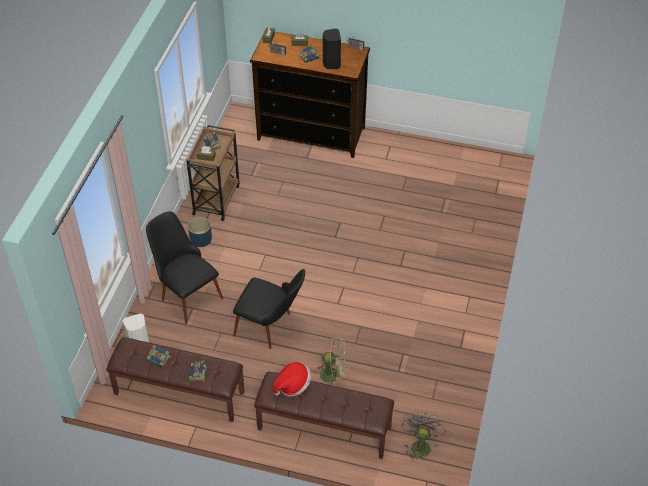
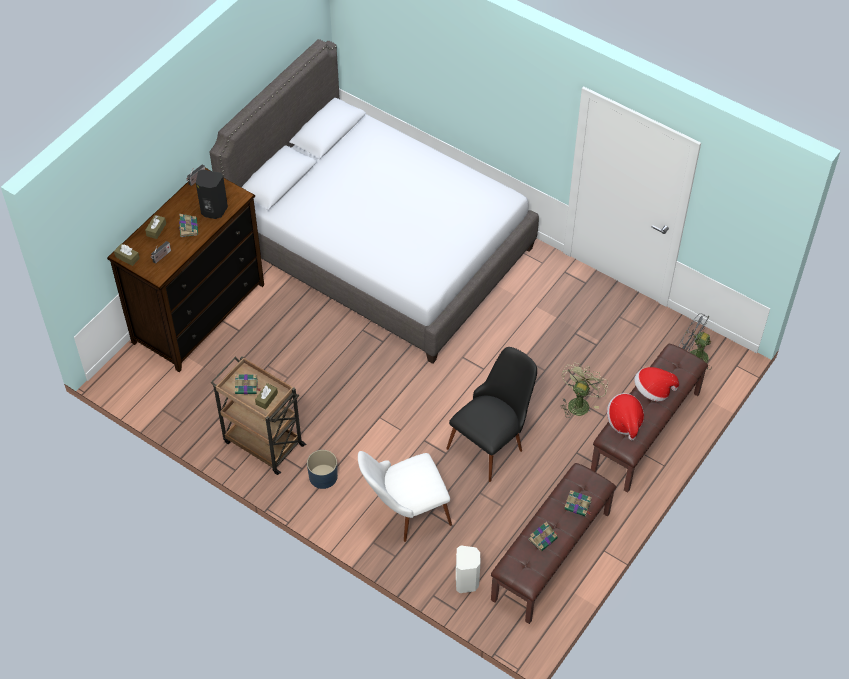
camera: 70 degrees left, 5 degrees up
(186, 293) = (404, 513): black chair -> white chair
(333, 398) = (653, 391): none -> hat
(423, 209) = (380, 248): none -> grey bed

